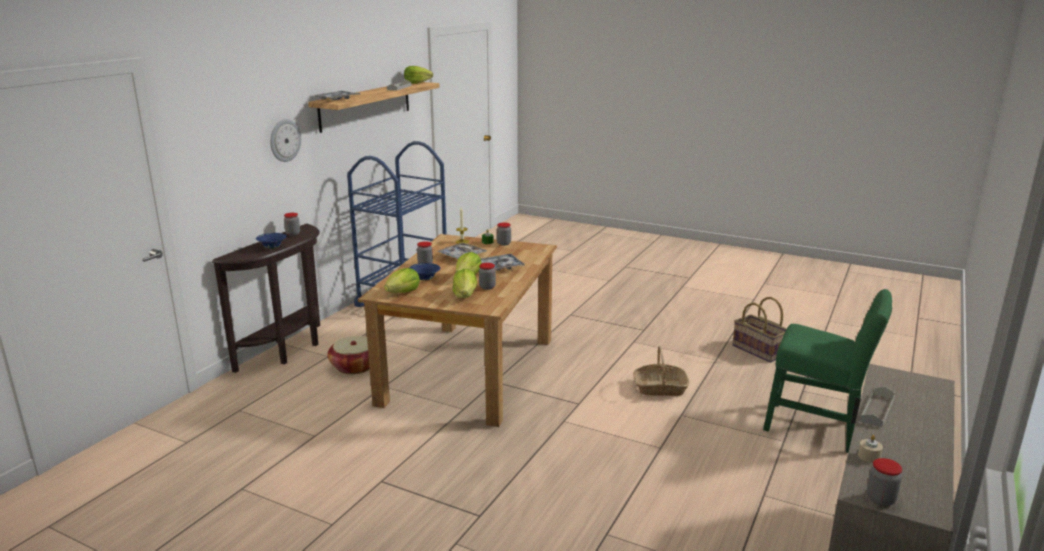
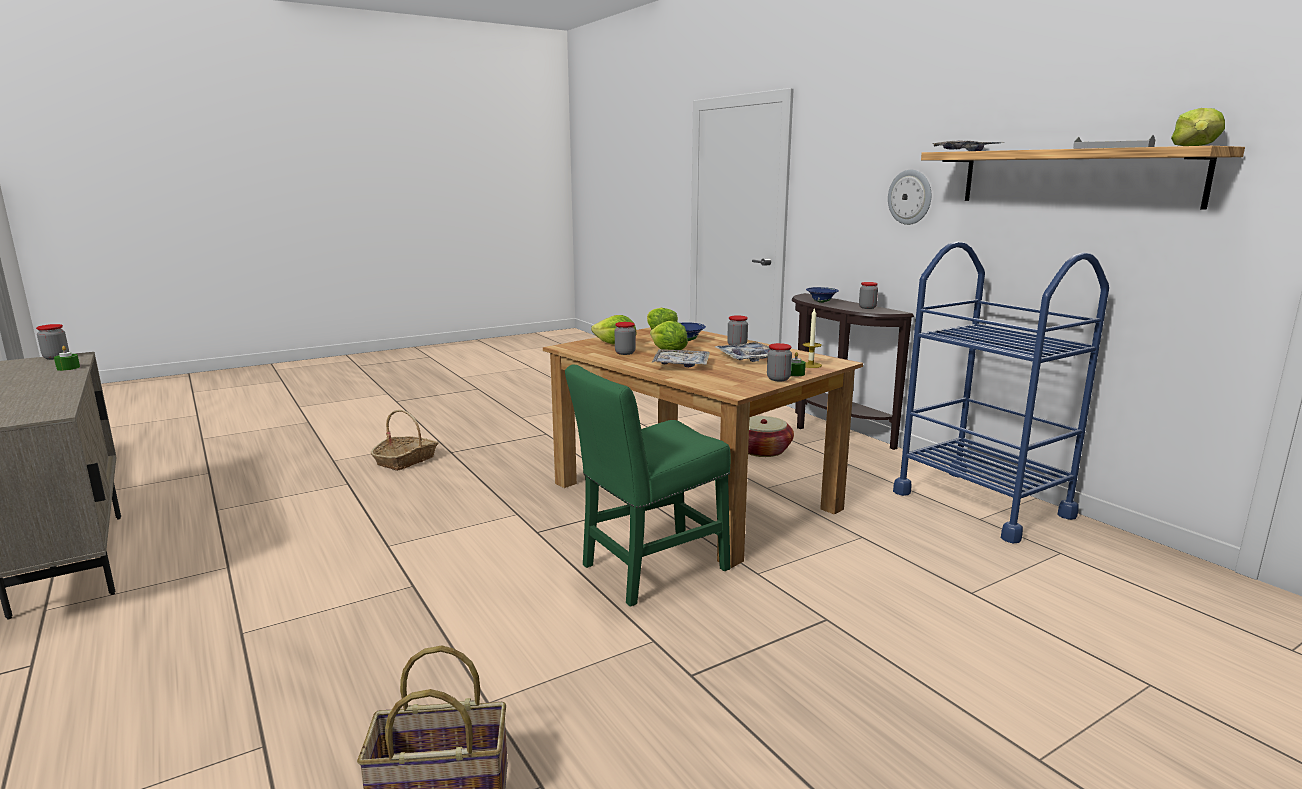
camera: 120 degrees right, 5 degrees down
(660, 388) = (488, 599): basket -> basket (406, 460)
(817, 428) = (195, 683): green chair -> green chair (649, 570)
(869, 456) = (68, 368): beige candle -> green candle
(877, 410) = (60, 389): grey tray -> none

